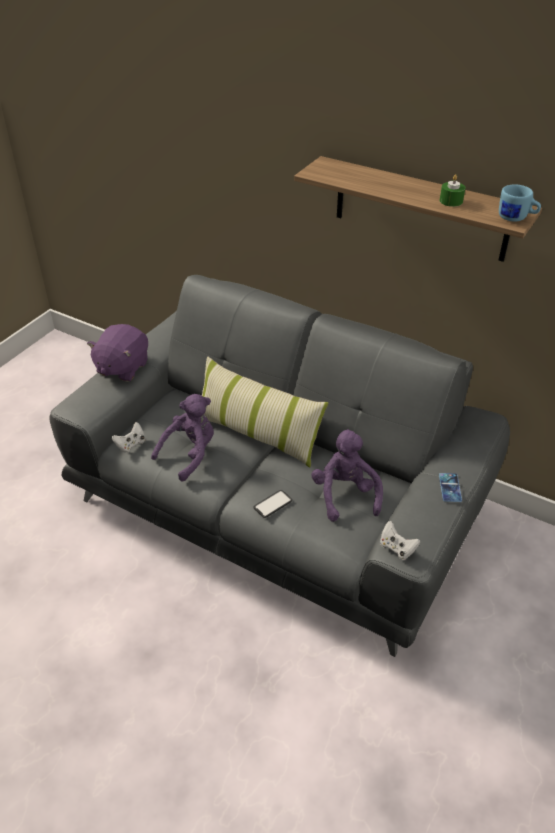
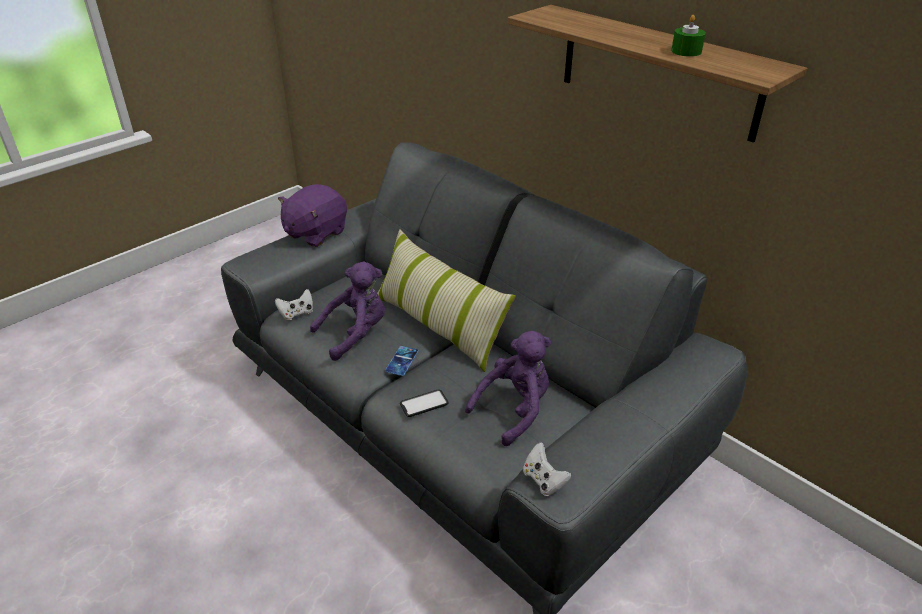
camera: 15 degrees right, 5 degrees down
(345, 495) = (514, 410): purple plush toy -> purple plush toy turned 45 degrees clockwise
(450, 487) = (640, 421): phone -> phone (402, 361)
(516, 218) = (765, 73): blue mug -> none

